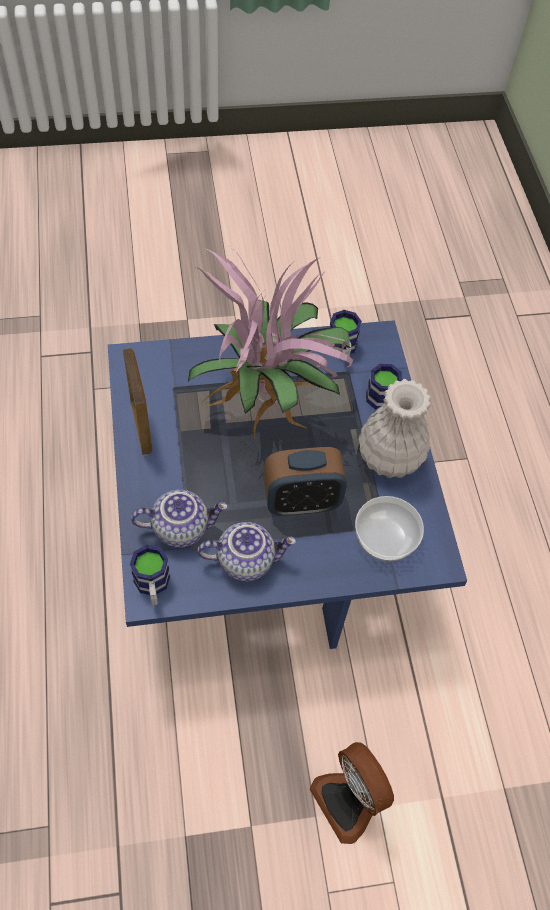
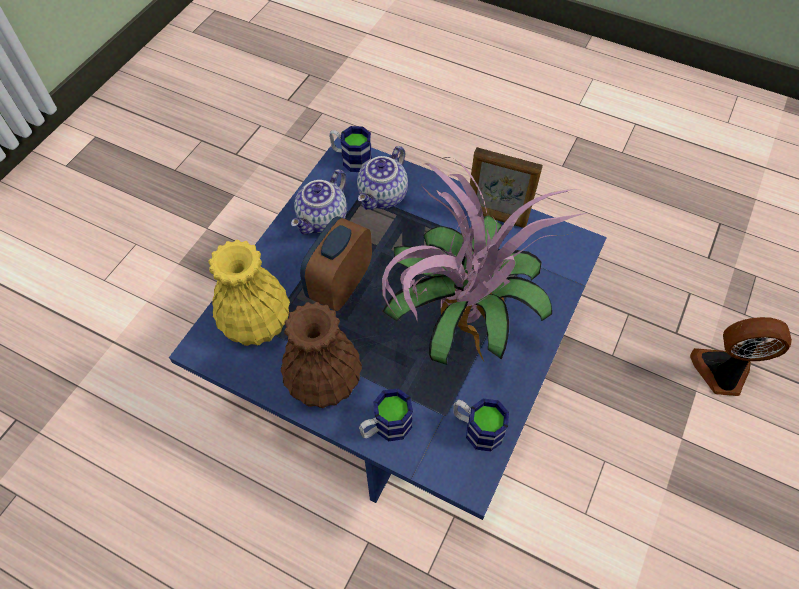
camera: 130 degrees right, 0 degrees up
(350, 800) = (167, 287): fan -> fan (722, 373)
(385, 537) = (257, 323): bowl -> yellow vase
(390, 458) = (323, 381): white vase -> brown vase

